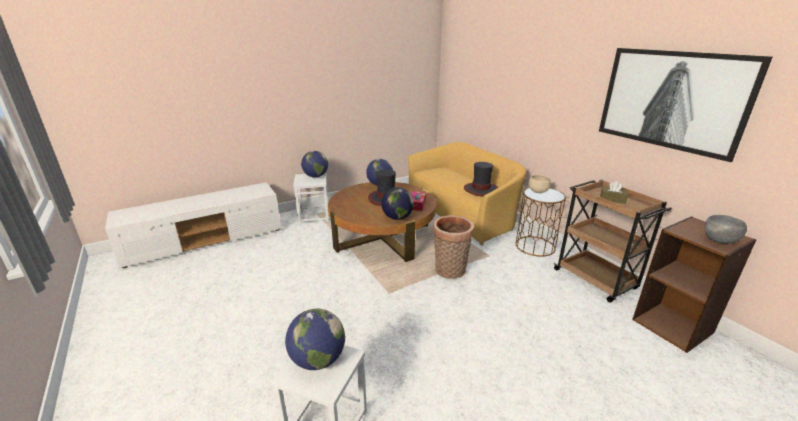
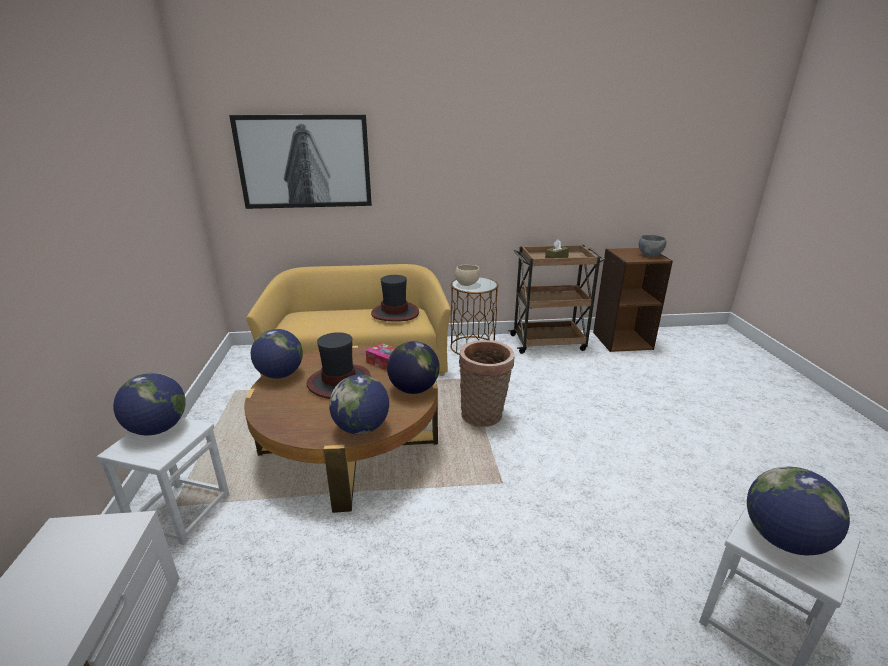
camera: 65 degrees left, 0 degrees up
(351, 214) = (361, 428): none -> globe
(672, 100) = (570, 153): picture -> picture (304, 162)

